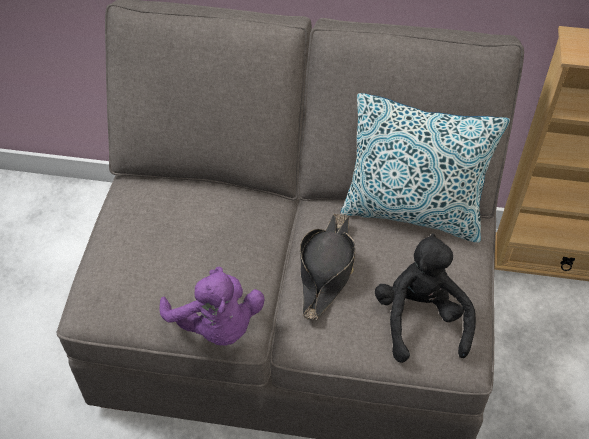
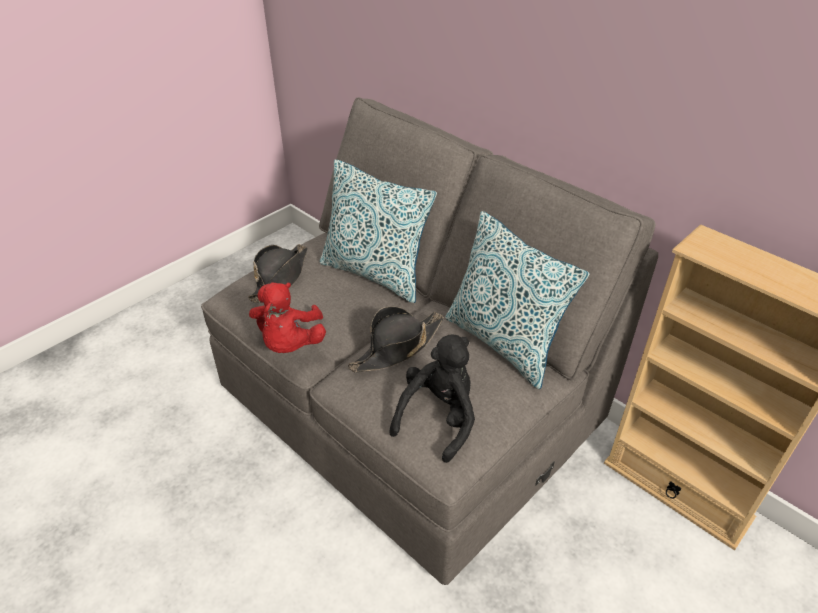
camera: 35 degrees right, 10 degrees down
(132, 257) = (280, 278): none -> black hat
(216, 326) = (289, 344): purple plush toy -> red plush toy
(227, 199) = (375, 274): none -> pillow

